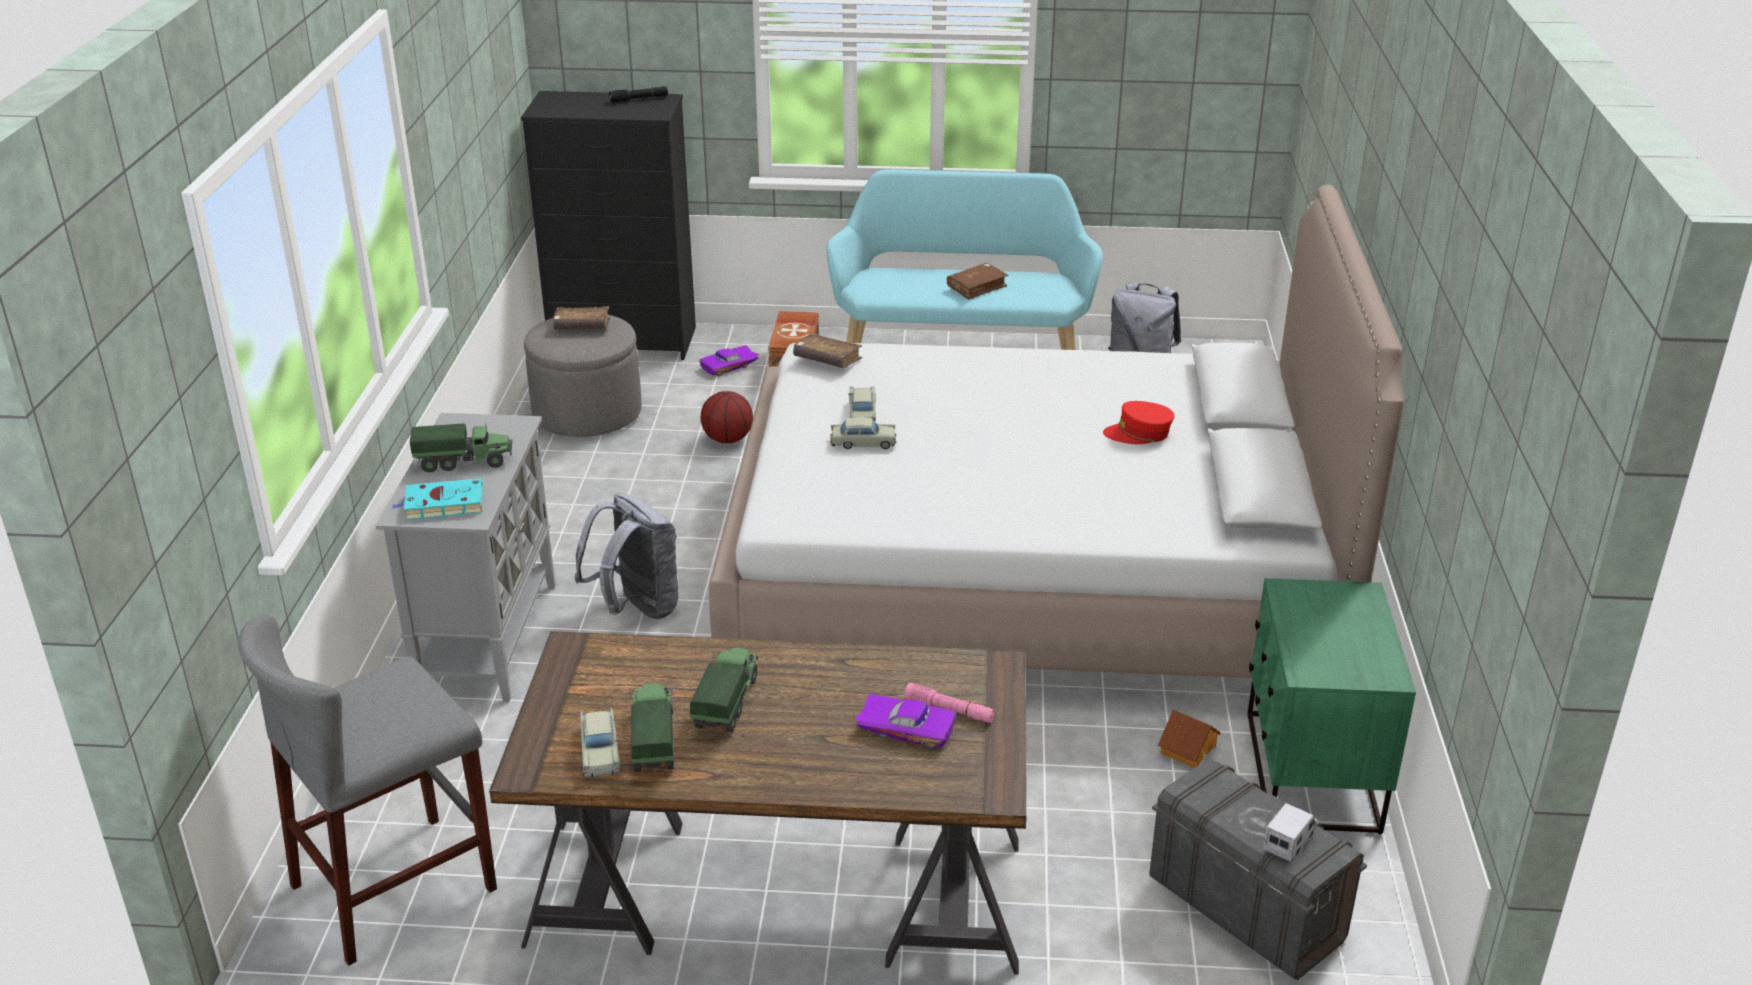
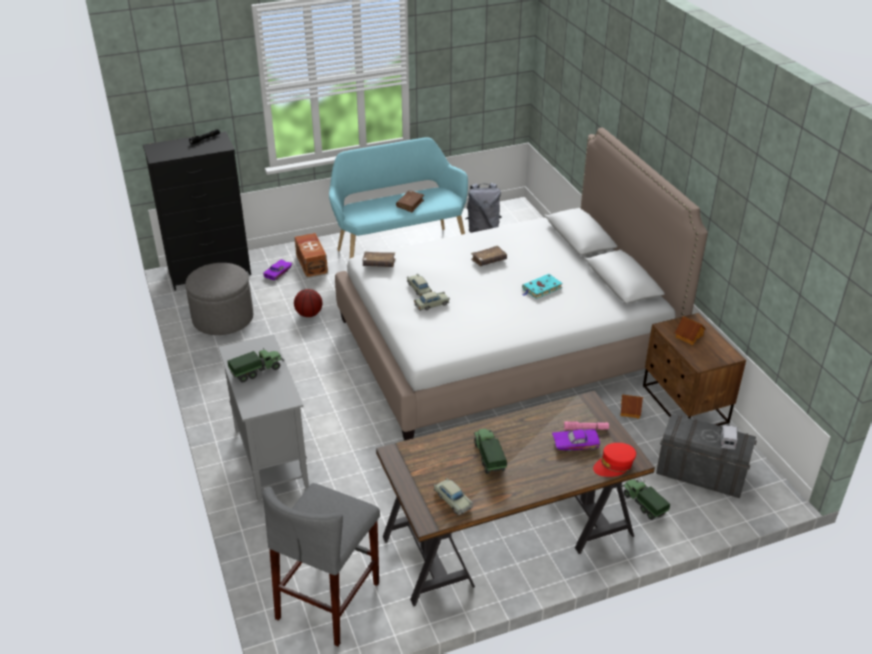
camera: 25 degrees left, 5 degrees up
(442, 504) = (267, 398): turquoise book -> turquoise book (541, 289)
(582, 326) = (214, 273): brown book -> brown book (488, 260)
(636, 608) = (334, 418): grey backpack -> none
(653, 741) = (472, 486): toy truck -> toy truck (643, 504)
(1138, 433) = (550, 266): red cap -> red cap (614, 465)
(1310, 773) = (684, 405): green nightstand -> brown nightstand
(1324, 618) = (688, 336): none -> toy house

